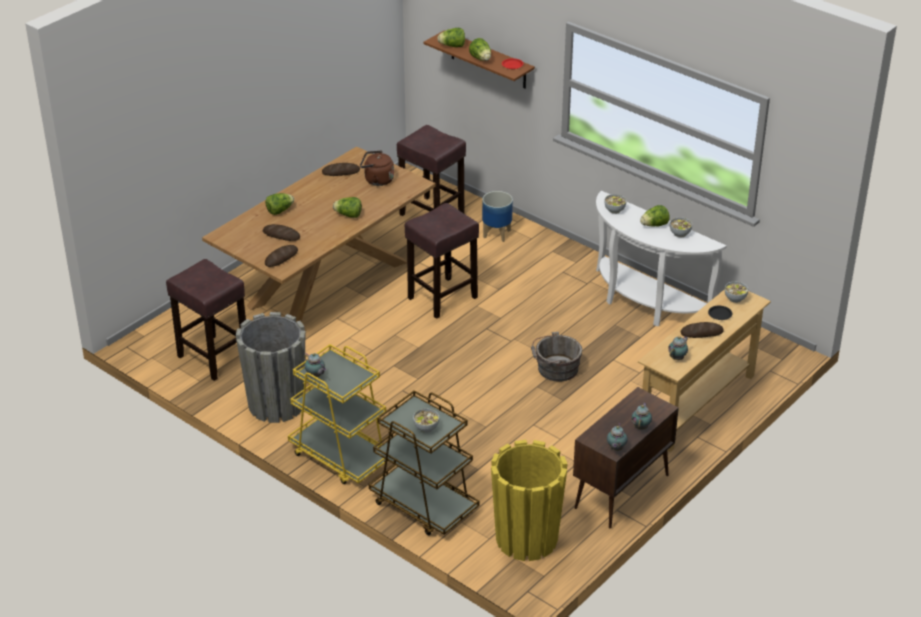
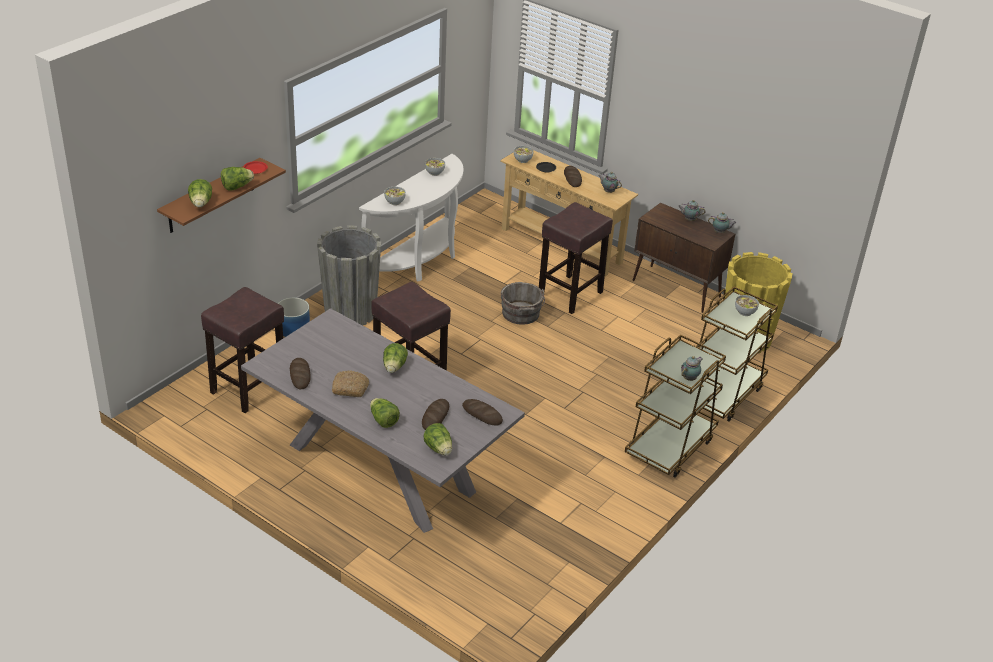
camera: 95 degrees left, 0 degrees up
(212, 357) = (524, 554): brown stool -> brown stool (569, 295)
(276, 404) = (600, 496): grey planter -> grey planter (350, 312)
(322, 195) = (350, 388): none -> bread
(326, 284) = (382, 467): brown dining table -> grey dining table
(340, 456) = (670, 446): yellow cart -> brown cart
(377, 180) = (321, 348): brown kettle -> none
(654, 225) = (421, 184): lettuce -> lettuce (439, 449)

